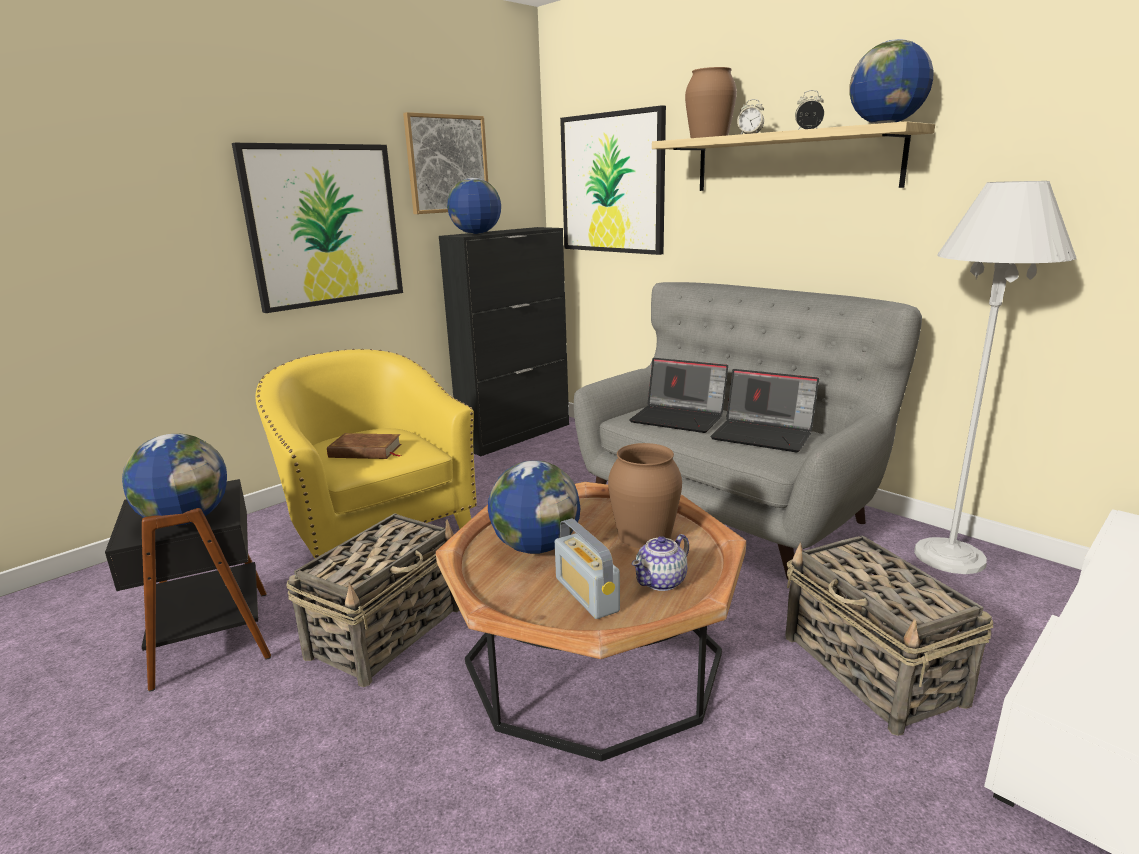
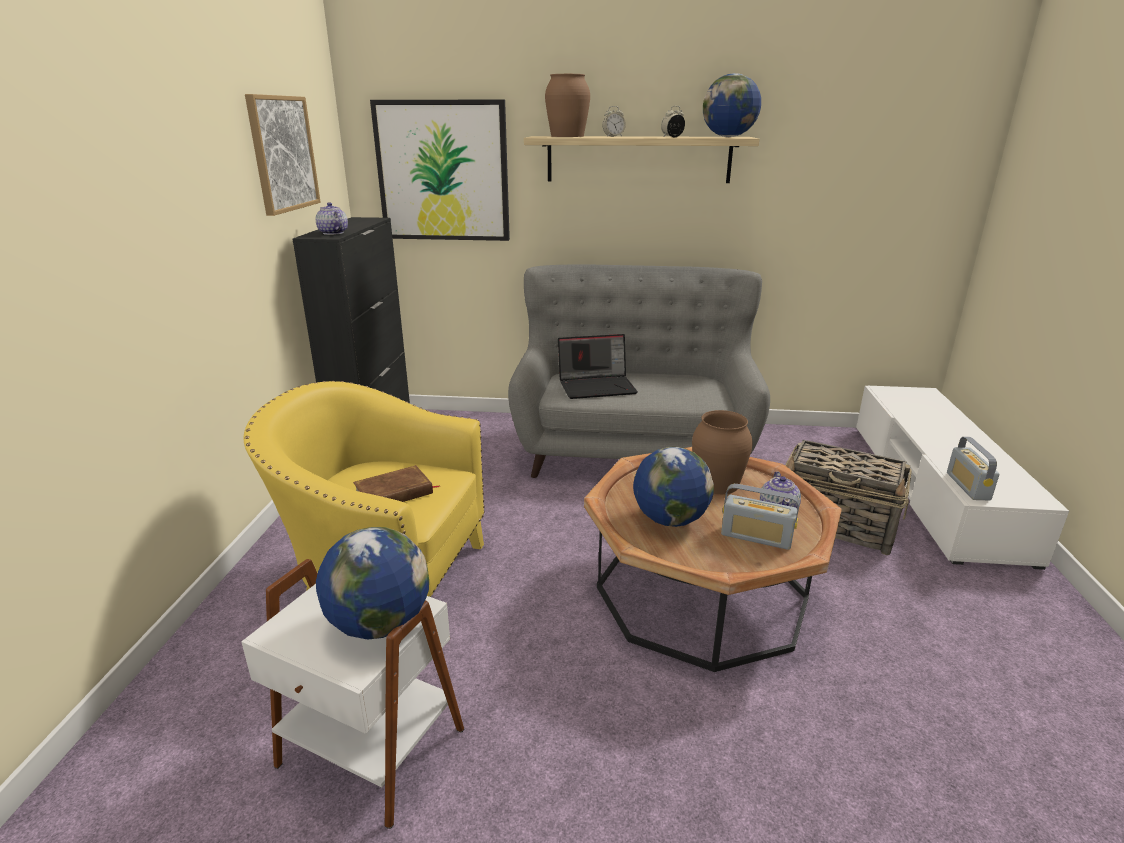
camera: 40 degrees left, 5 degrees up
(209, 638) = (369, 750): black side table -> white side table
(324, 225) = (201, 241): picture -> none
(388, 631) = (531, 651): basket -> none
(476, 234) = (333, 233): globe -> teapot
(764, 435) = (674, 385): laptop -> none
(949, 556) = (786, 440): white floor lamp -> none
(1059, 679) = (968, 486): none -> radio

